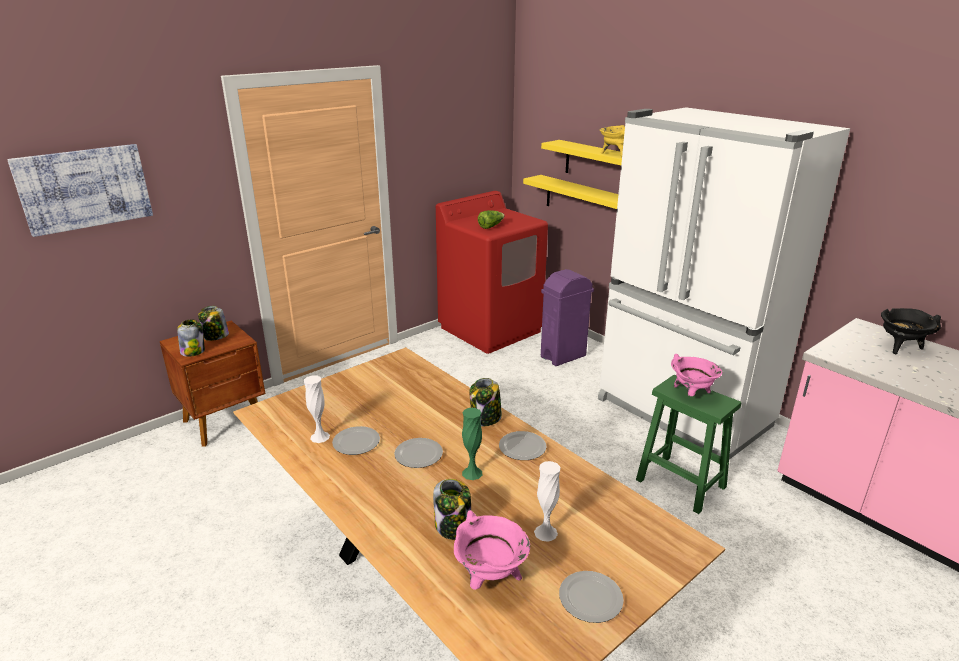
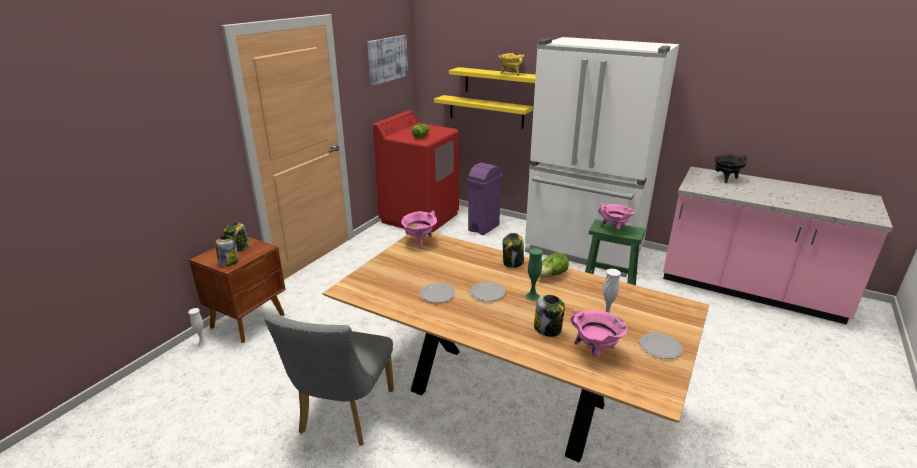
camera: 20 degrees left, 0 degrees up
(84, 188) = (123, 129): picture -> picture (387, 59)
(246, 566) = (343, 416): none -> grey chair
(320, 437) = (407, 296): white vase -> white vase (202, 344)
(394, 366) = (419, 242): none -> pink cooking pot
(523, 448) = (551, 275): plate -> lettuce

